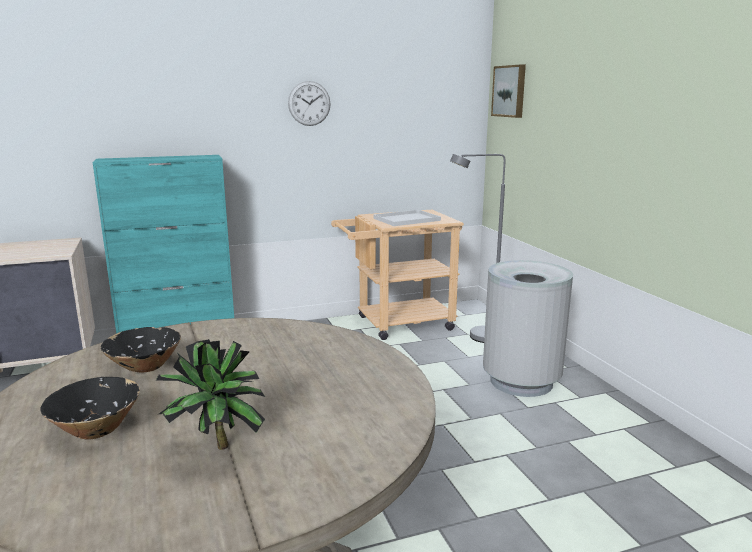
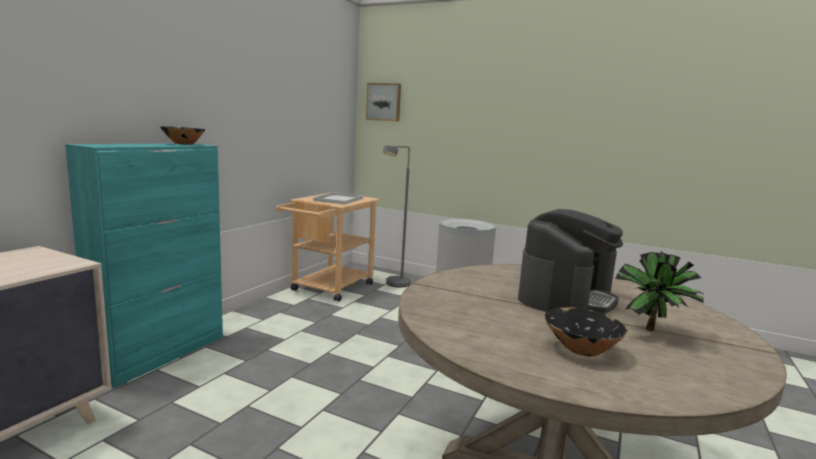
camera: 45 degrees left, 5 degrees down
(145, 366) = (483, 313): black bowl -> black bowl (183, 144)
(268, 382) = (566, 297): none -> coffee machine
(309, 103) = (256, 98): wall clock -> none

